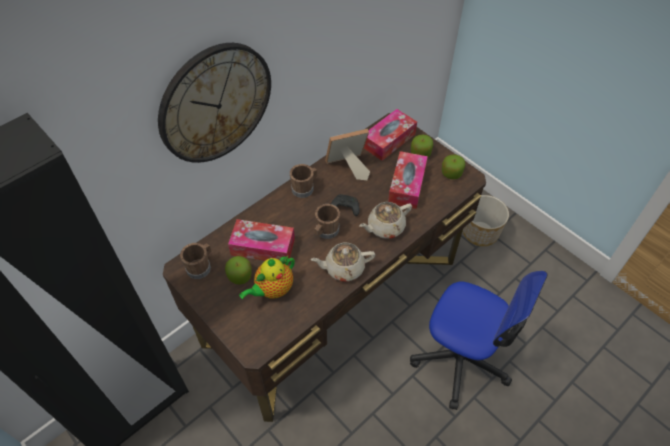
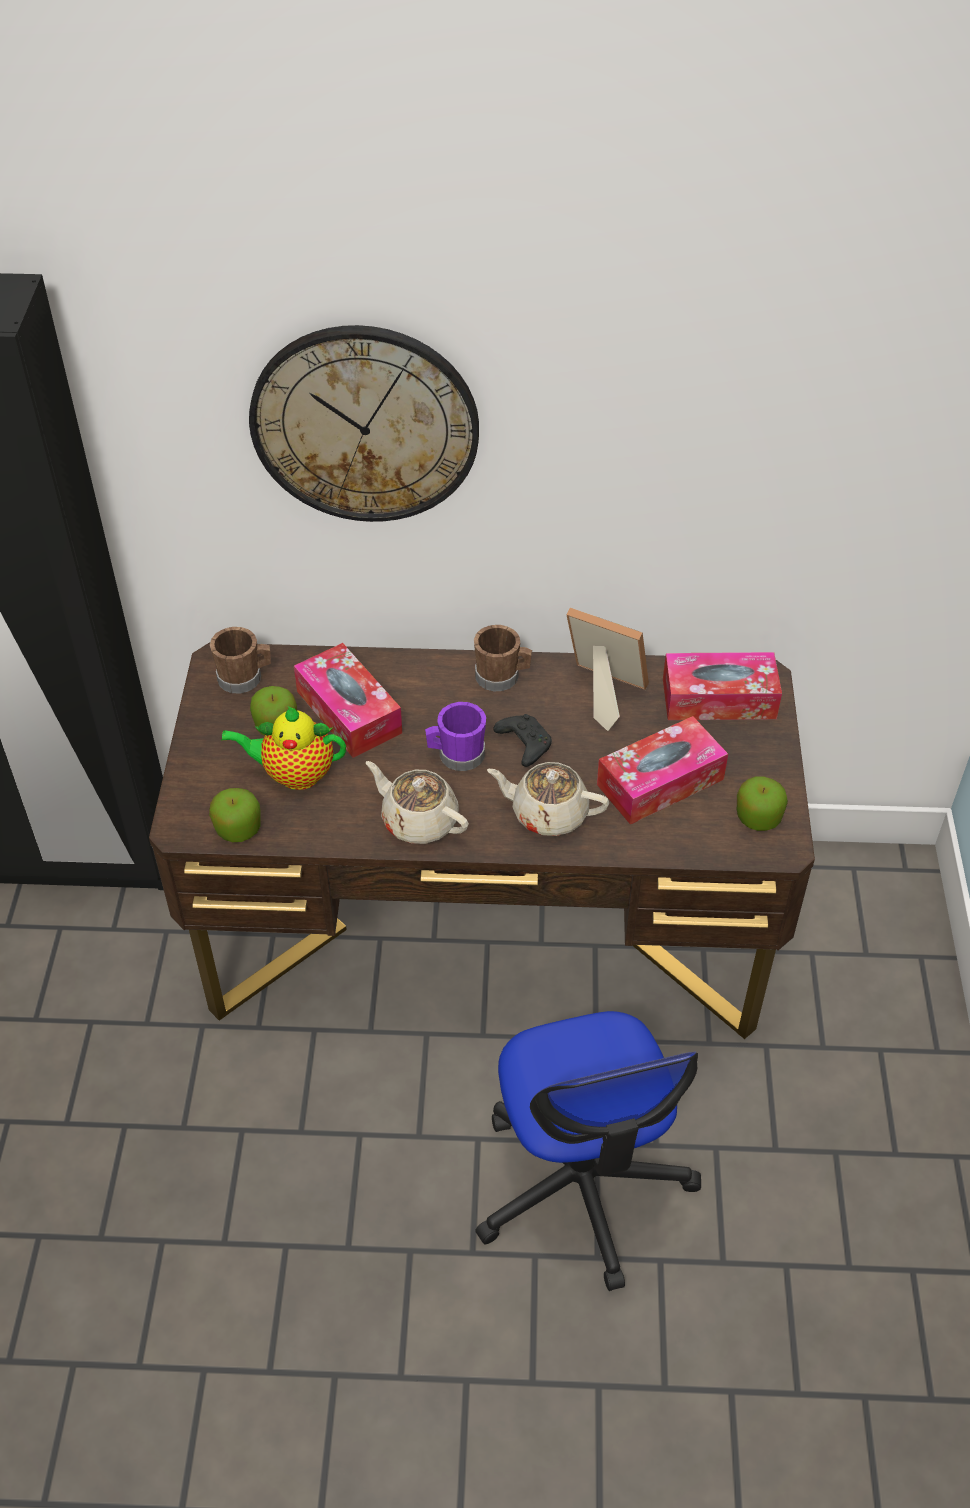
camera: 45 degrees right, 5 degrees down
(326, 231) = (456, 755): brown mug -> purple mug
(420, 153) = (746, 752): apple -> apple (238, 828)
(480, 232) = (862, 1030): planter -> none

